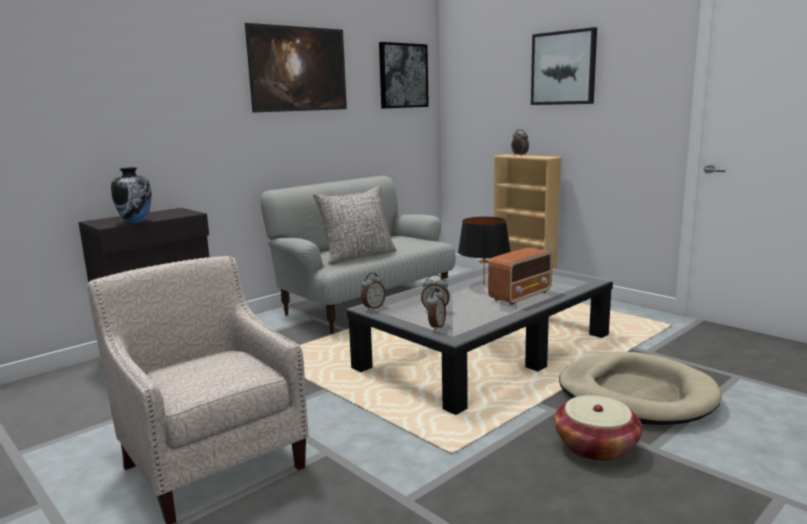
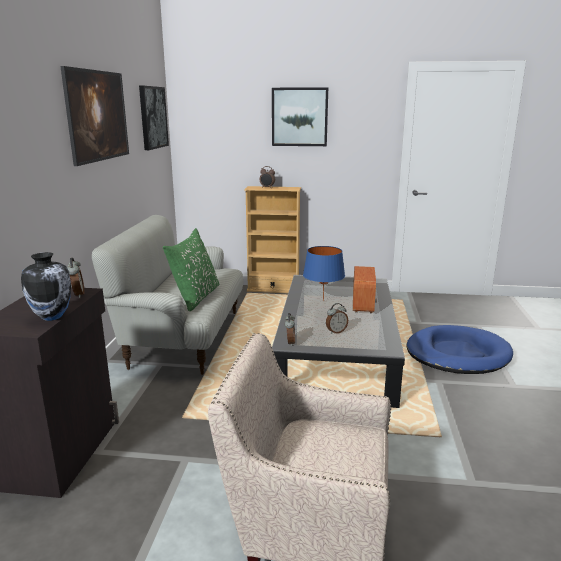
camera: 40 degrees left, 5 degrees up
(358, 256) = (195, 297): grey pillow -> green pillow
(436, 326) = (364, 345): alarm clock -> alarm clock (77, 294)
(484, 285) = (323, 300): black table lamp -> blue table lamp
(595, 447) = (492, 396): basket -> none
(636, 394) = (457, 354): beige dog bed -> blue dog bed

